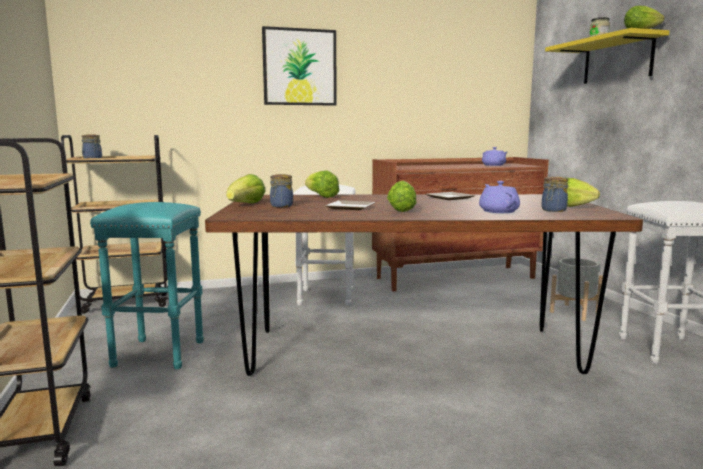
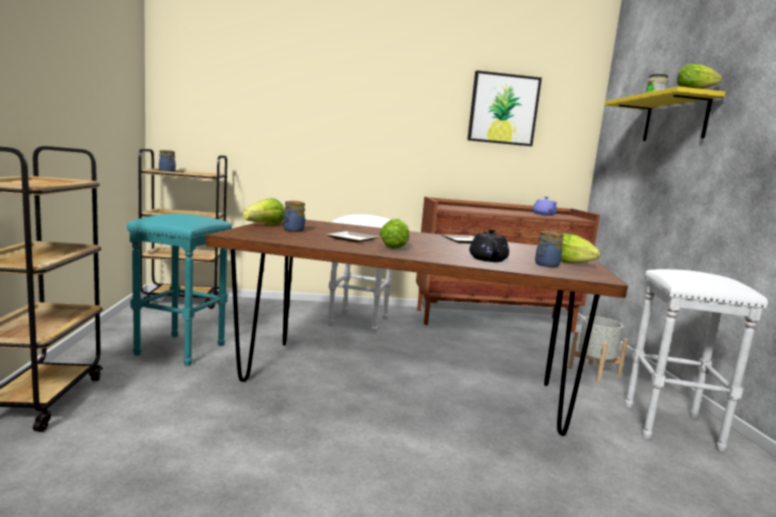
camera: 10 degrees right, 0 degrees up
(299, 67) = (362, 104): picture -> picture (503, 109)
(321, 196) = (344, 226): lettuce -> none
(498, 211) = (487, 259): purple teapot -> black teapot

